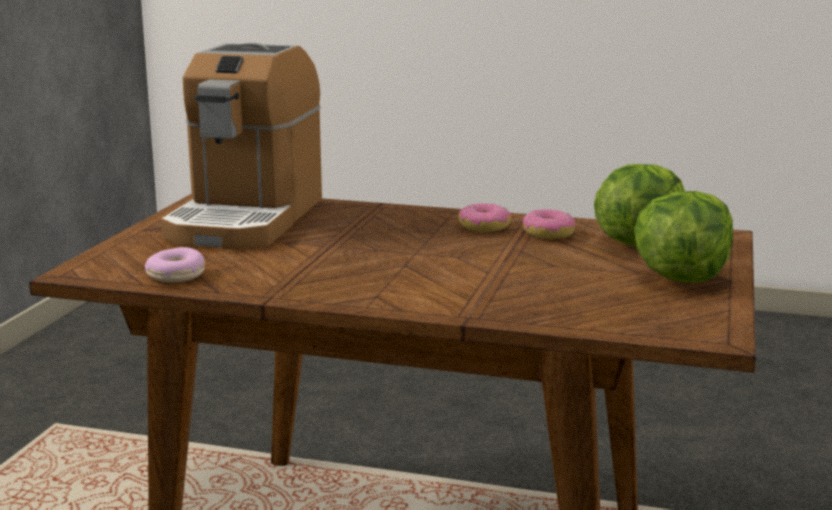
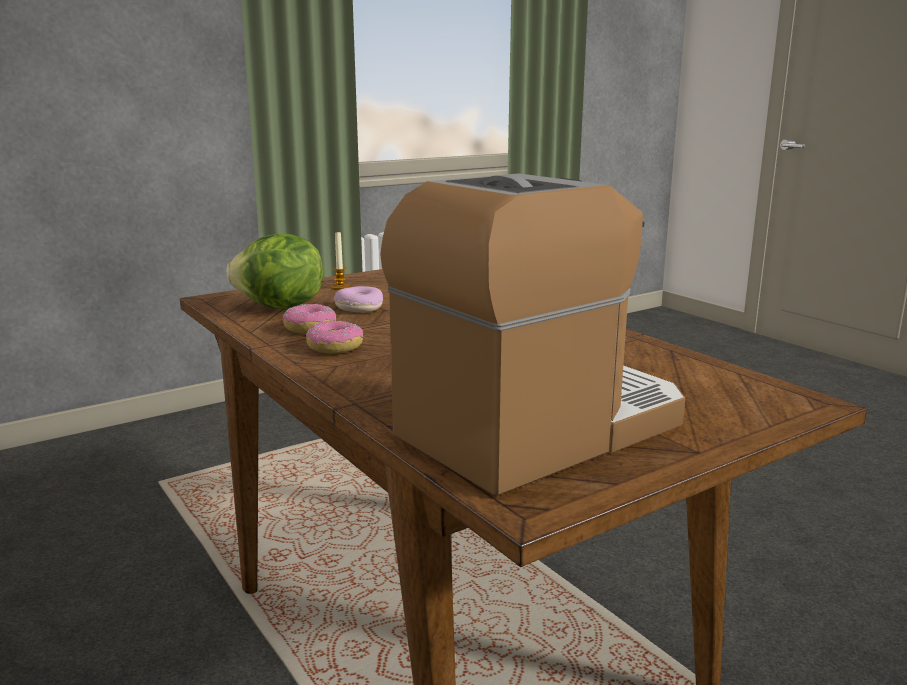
camera: 140 degrees left, 0 degrees up
(176, 276) = (698, 372): donut -> donut (359, 308)
(681, 277) = (340, 287): lettuce -> candle

